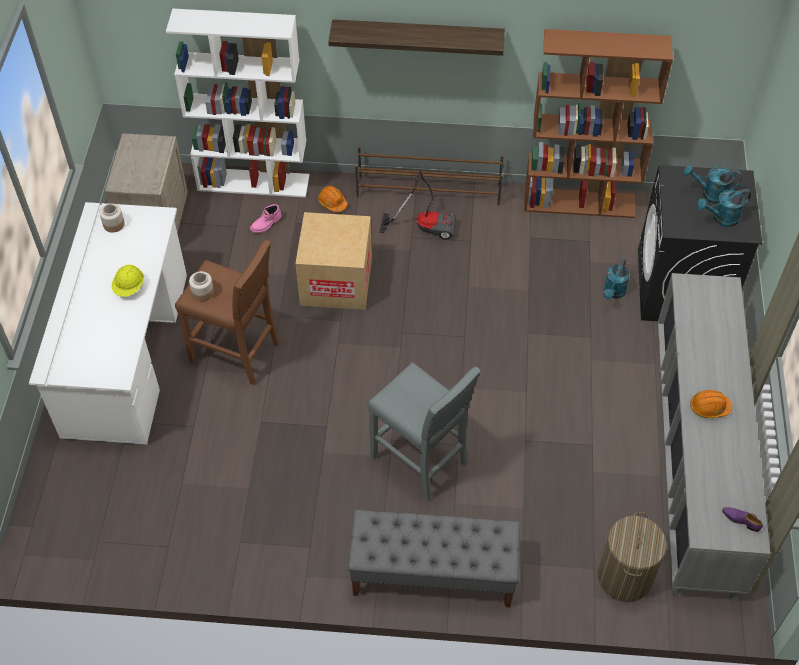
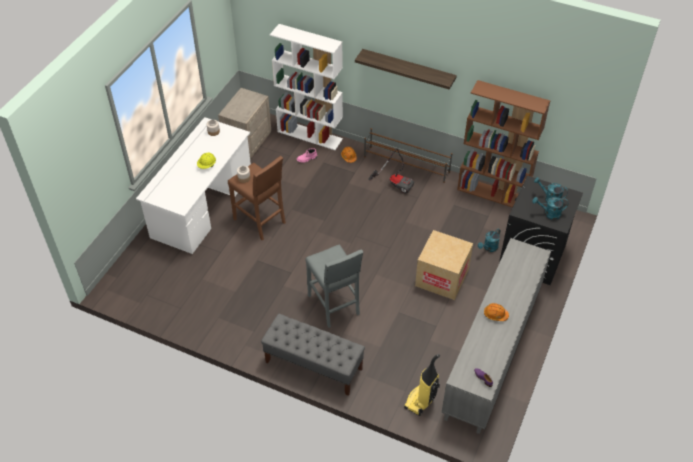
camera: 20 degrees right, 5 degrees down
(336, 281) = (331, 199): cardboard box -> cardboard box (442, 278)
(624, 577) = (421, 401): laundry basket -> vacuum cleaner

